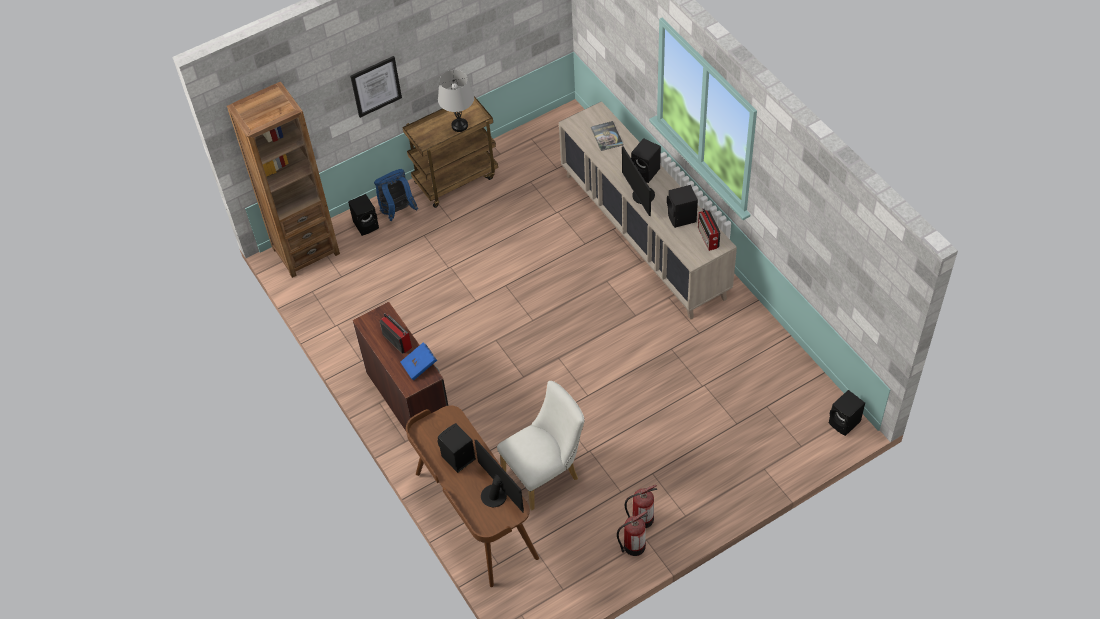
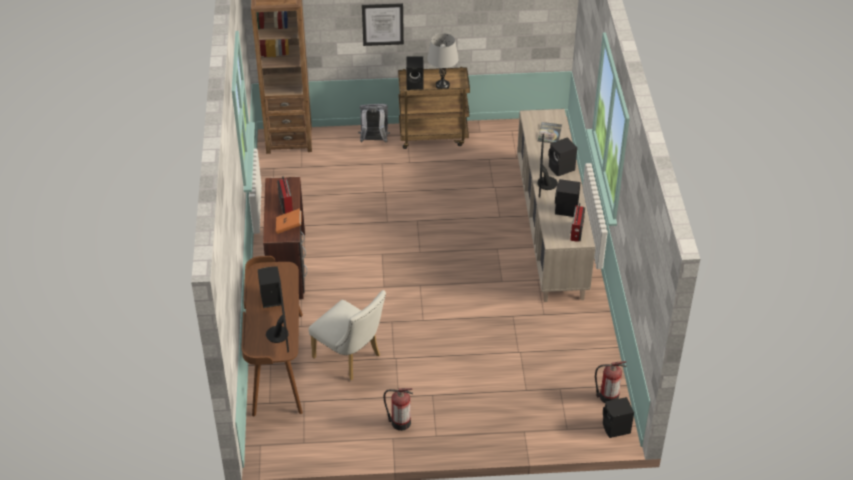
camera: 25 degrees right, 10 degrees down
(367, 224) = (345, 140): black speaker -> black speaker (415, 84)
(397, 211) = (374, 140): blue backpack -> grey backpack
(419, 366) = (289, 226): blue book -> orange book
(545, 473) = (350, 358): white chair -> white chair turned 45 degrees clockwise
(633, 546) = (379, 438): fire extinguisher -> fire extinguisher (607, 396)

